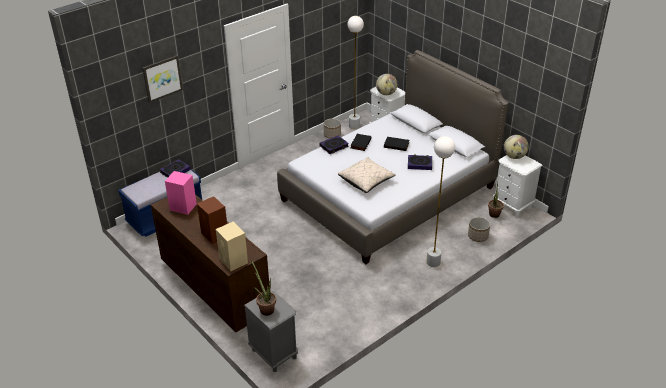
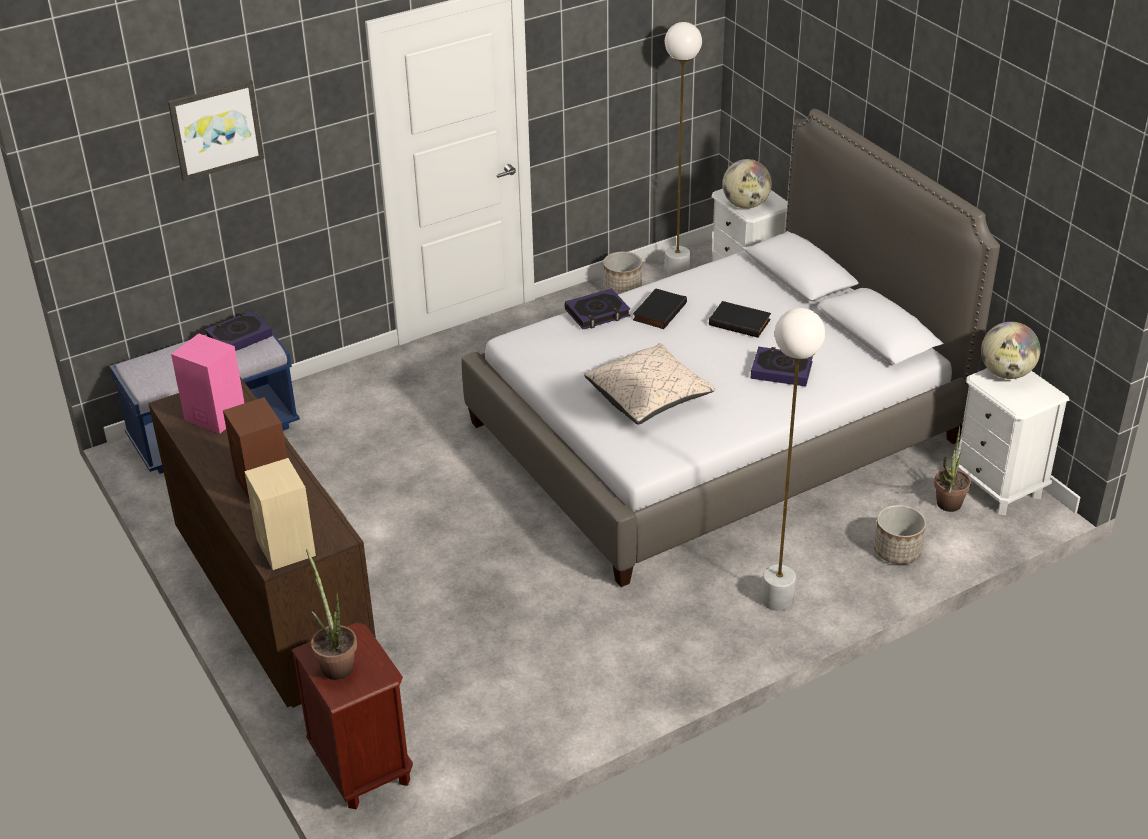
camera: 10 degrees right, 0 degrees up
(274, 354) = (362, 767): grey nightstand -> brown nightstand

